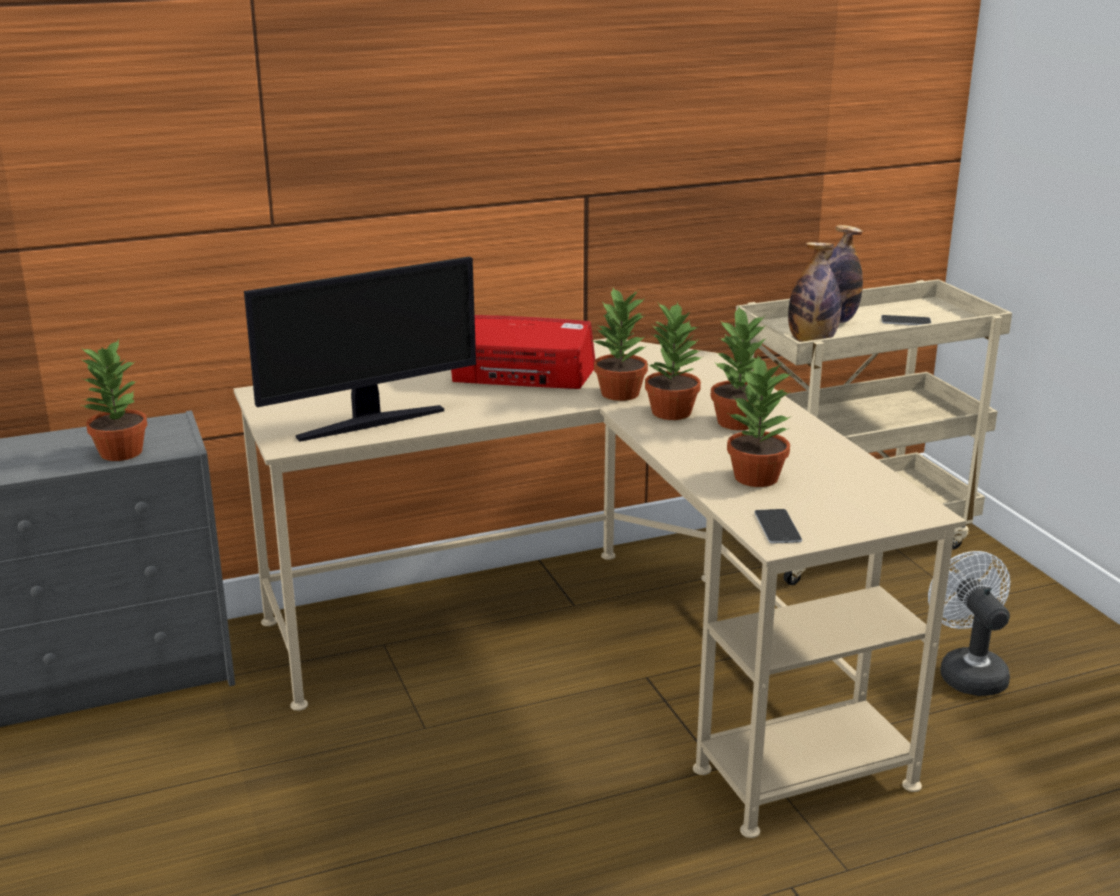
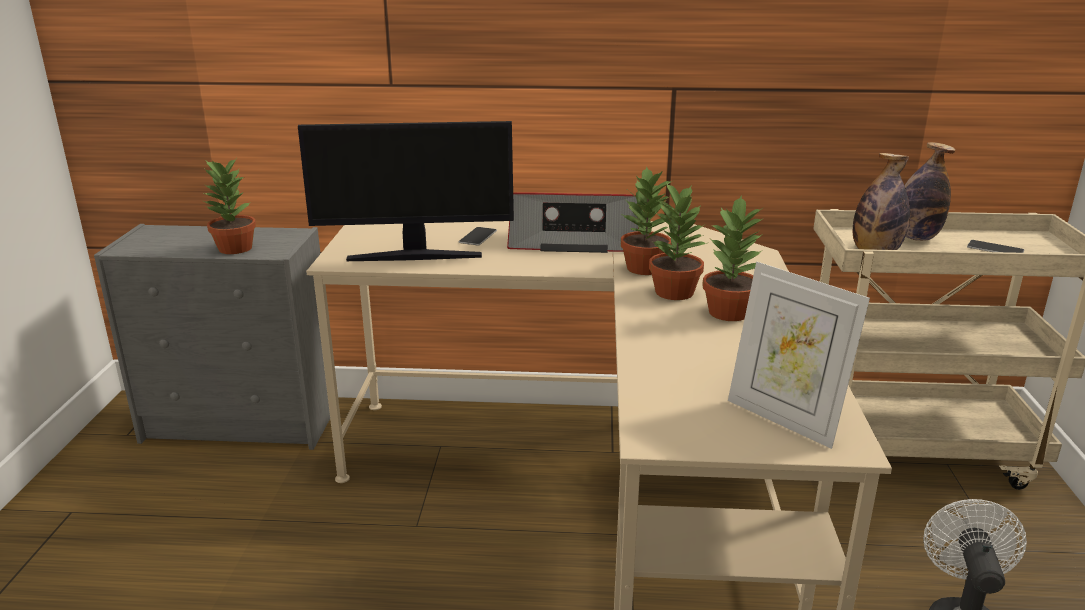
camera: 25 degrees right, 0 degrees up
(520, 377) = (574, 241): radio -> radio turned 150 degrees clockwise
(756, 478) = (694, 369): potted plant -> none
(777, 526) = (667, 424): phone -> phone (478, 236)
(862, 502) = (784, 419): none -> picture frame

